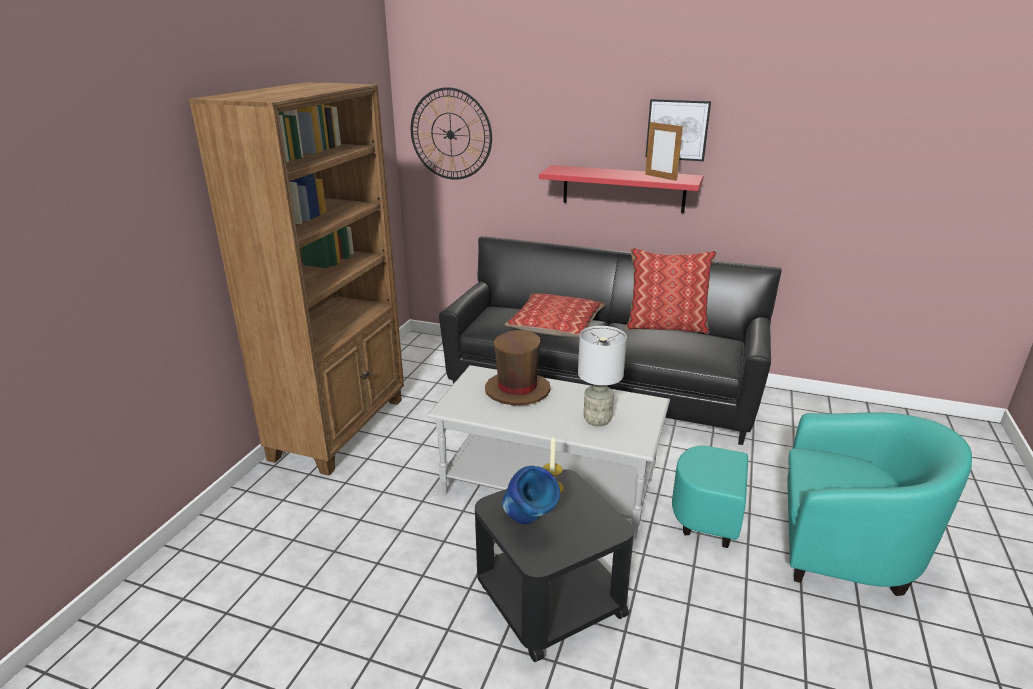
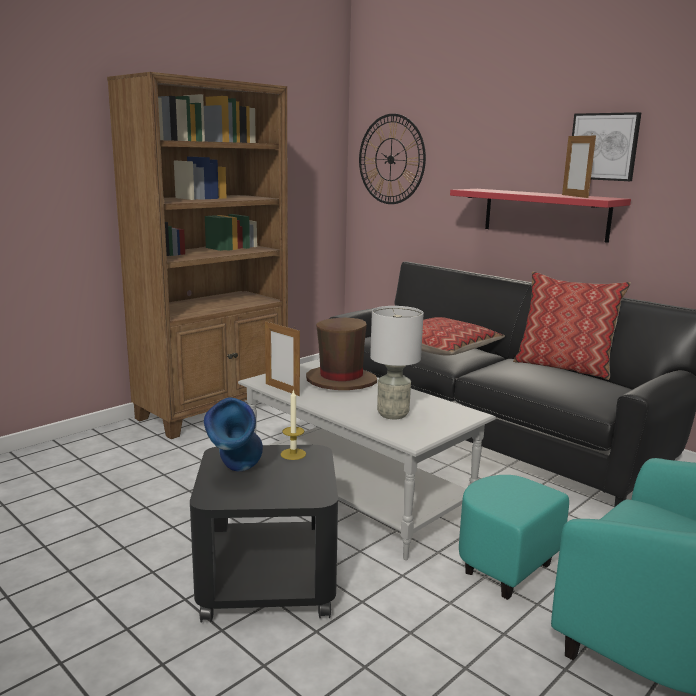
camera: 25 degrees right, 10 degrees down
(479, 415) = (282, 389): none -> picture frame

